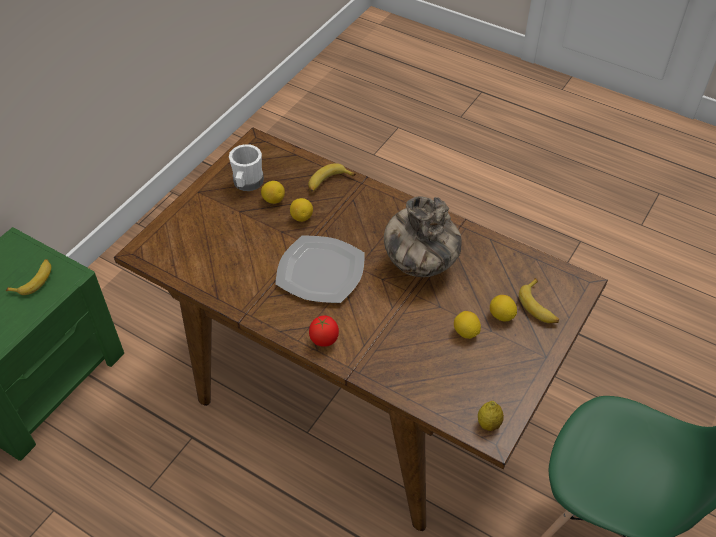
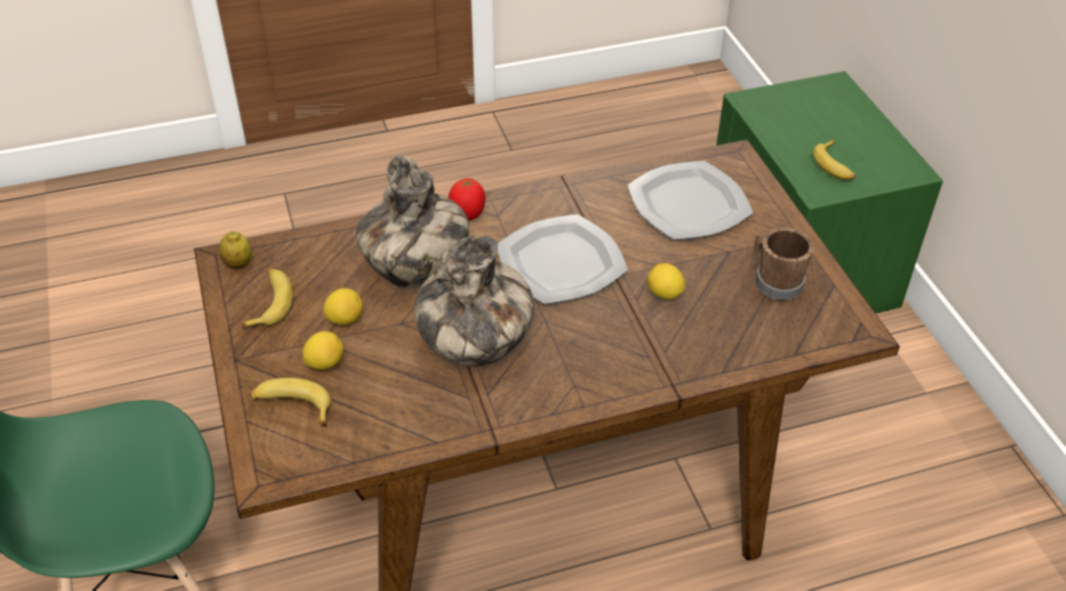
camera: 130 degrees right, 5 degrees down
(210, 248) = (688, 203): none -> plate
(247, 183) = (774, 281): white mug -> brown mug
(273, 200) = (721, 287): lemon -> none
(328, 182) = (705, 353): banana -> banana (270, 303)
(397, 329) = (416, 272): none -> vase

